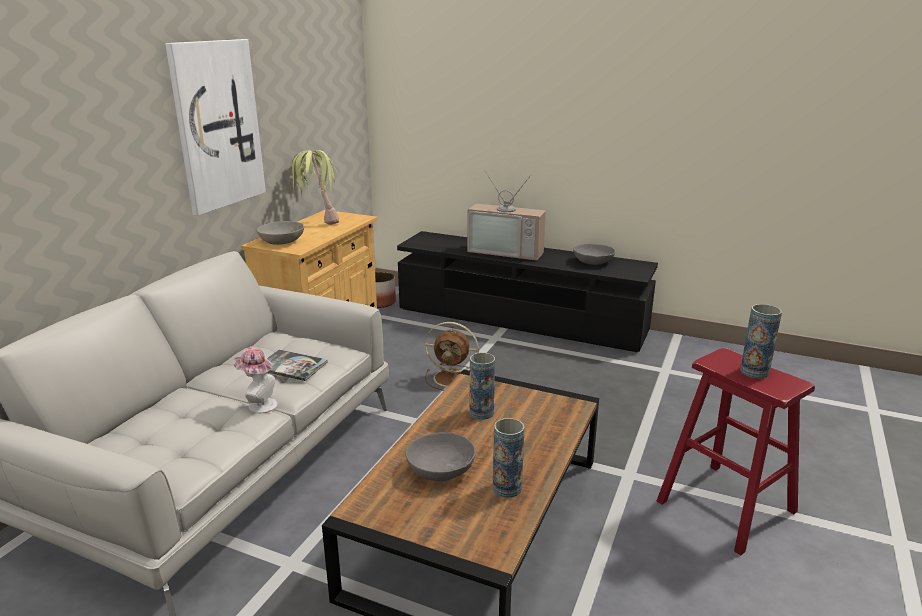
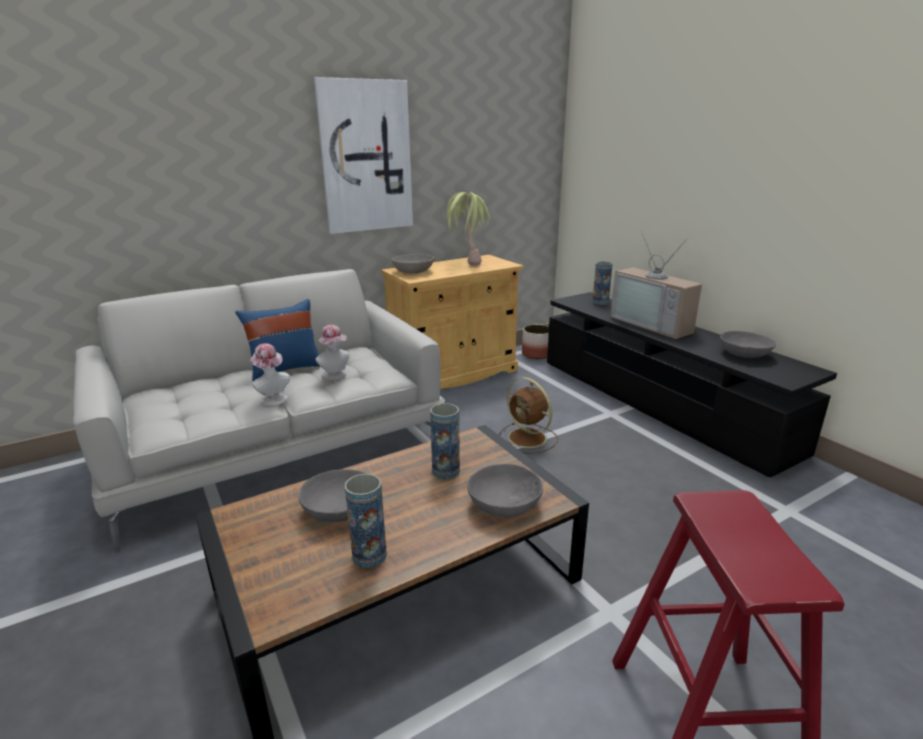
camera: 35 degrees right, 0 degrees up
(223, 375) = (285, 369): none -> blue pillow
(291, 366) = (335, 376): book -> hat
(550, 419) = (504, 503): none -> grey bowl
(754, 371) = (755, 539): vase -> vase (600, 302)

